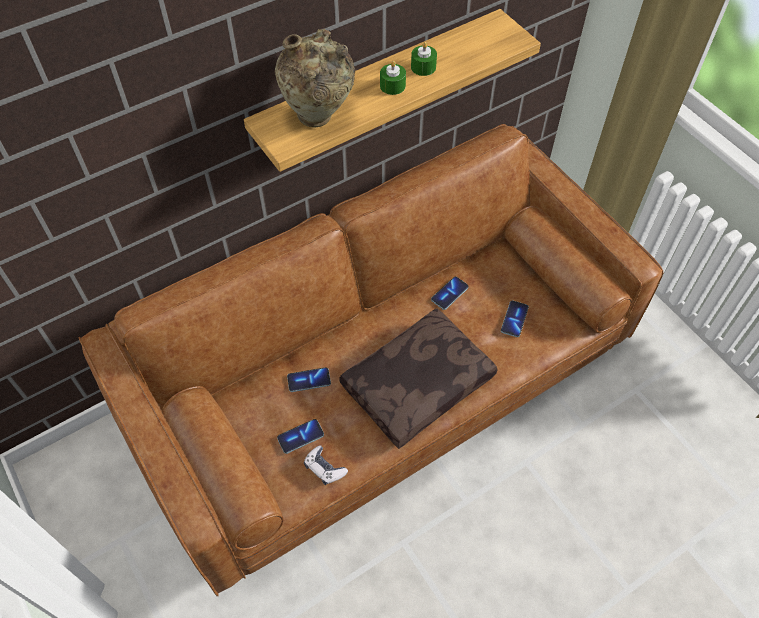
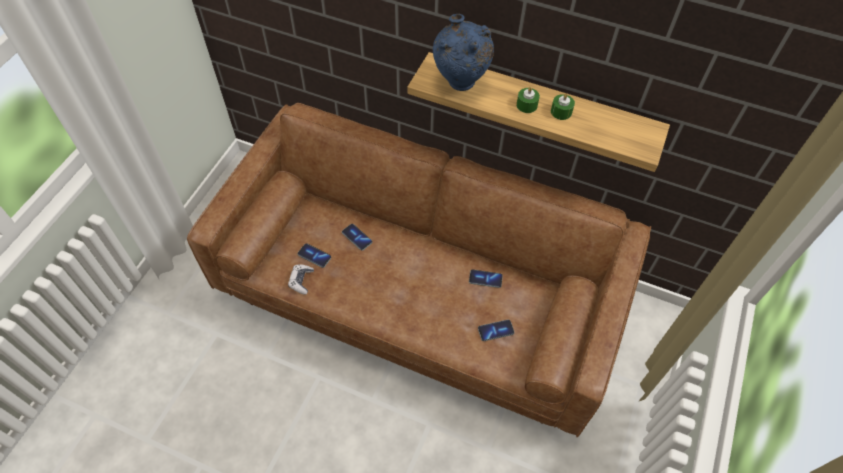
camera: 55 degrees right, 0 degrees up
(318, 119) = (460, 85): beige vase -> blue vase
(417, 382) = (399, 298): brown pillow -> none

